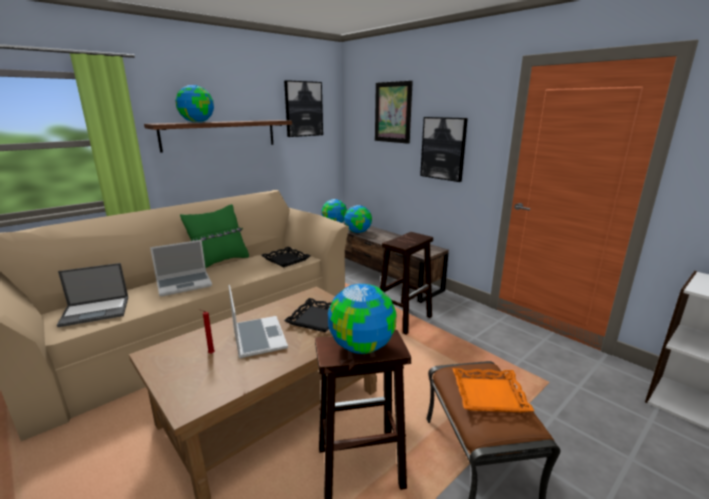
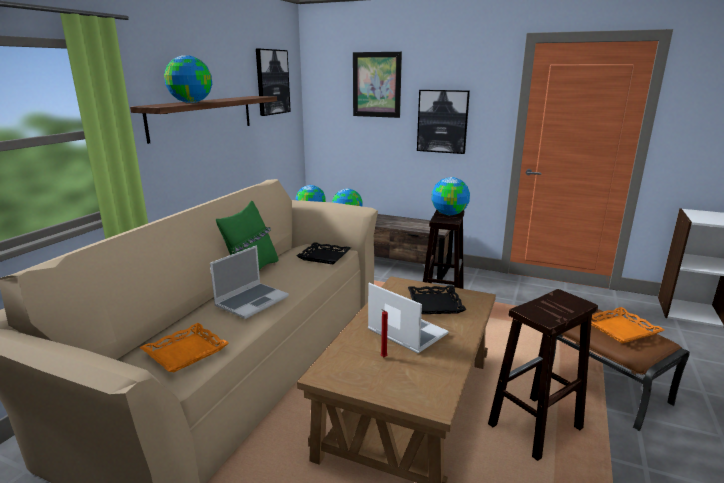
camera: 25 degrees left, 0 degrees up
(96, 311) = (185, 352): laptop -> orange tray
(361, 346) = (554, 306): globe -> globe (449, 214)

